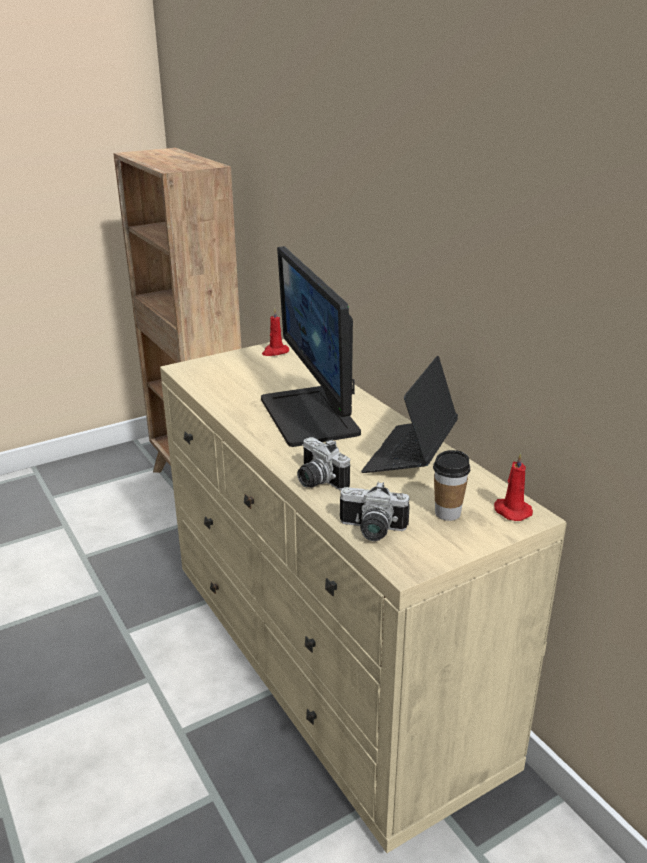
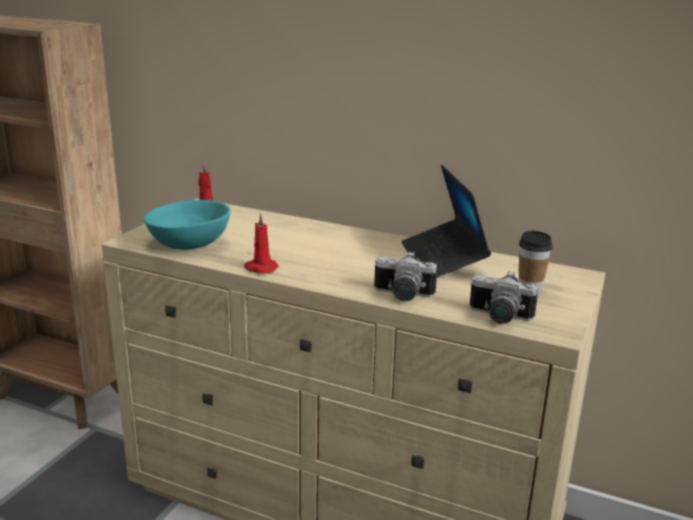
camera: 35 degrees left, 5 degrees down
(220, 383) = (191, 244): none -> turquoise bowl
(311, 416) = (319, 250): monitor -> none
(371, 531) = (498, 317): camera -> camera turned 45 degrees clockwise
(511, 511) = (565, 276): red candle -> red candle (260, 268)

